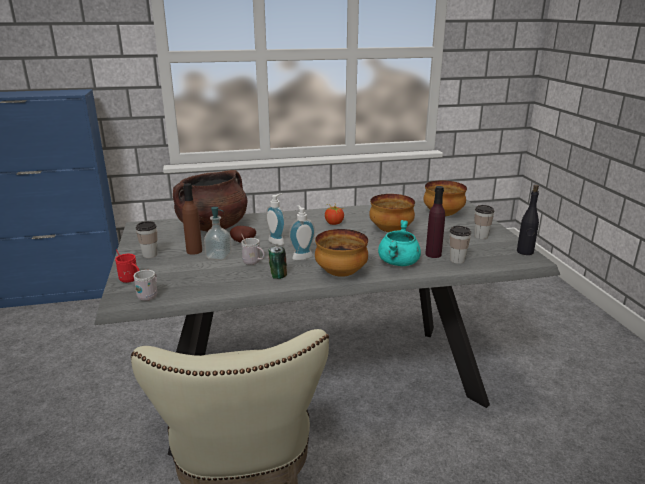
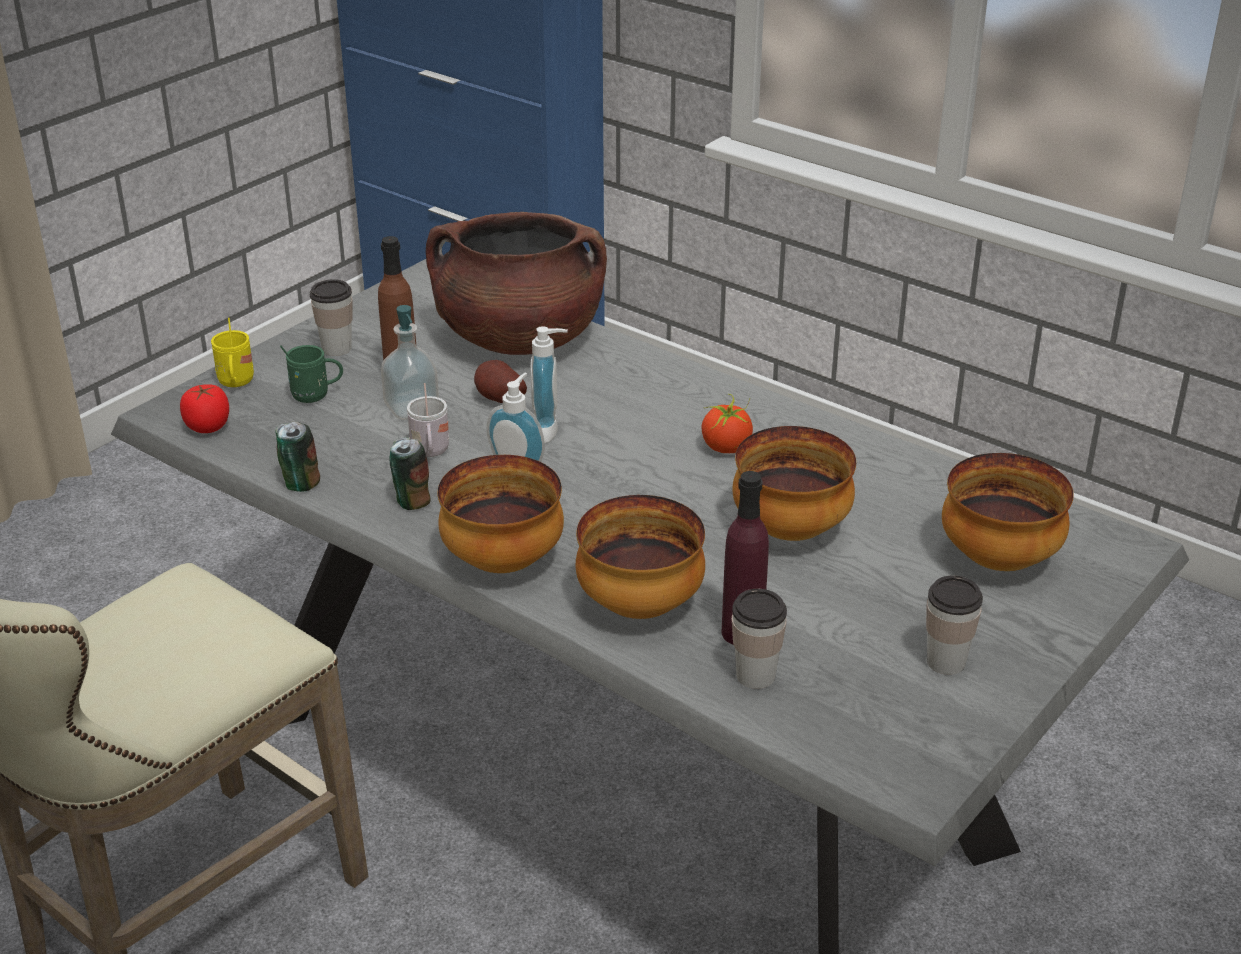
camera: 50 degrees right, 10 degrees up
(131, 280) = (236, 384): red mug -> yellow mug
(149, 295) = (208, 426): white mug -> tomato
(173, 269) = (316, 395): none -> green mug
(228, 291) = (300, 484): none -> can
(399, 263) = (639, 607): turquoise cooking pot -> bowl
(525, 252) = (944, 760): black bottle -> none

